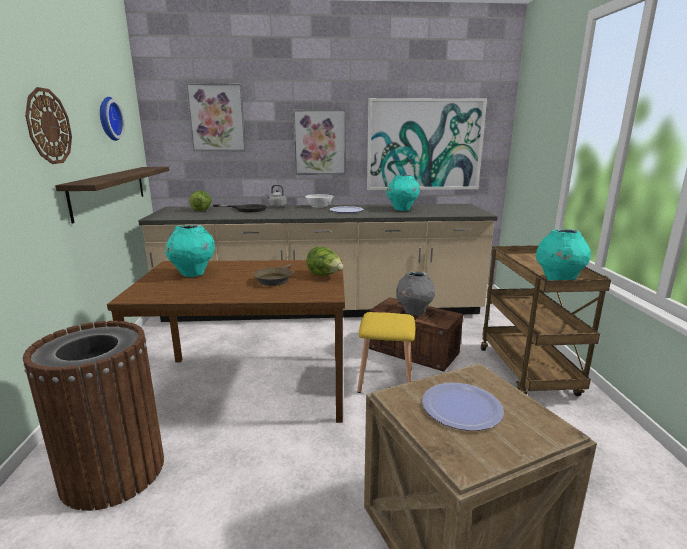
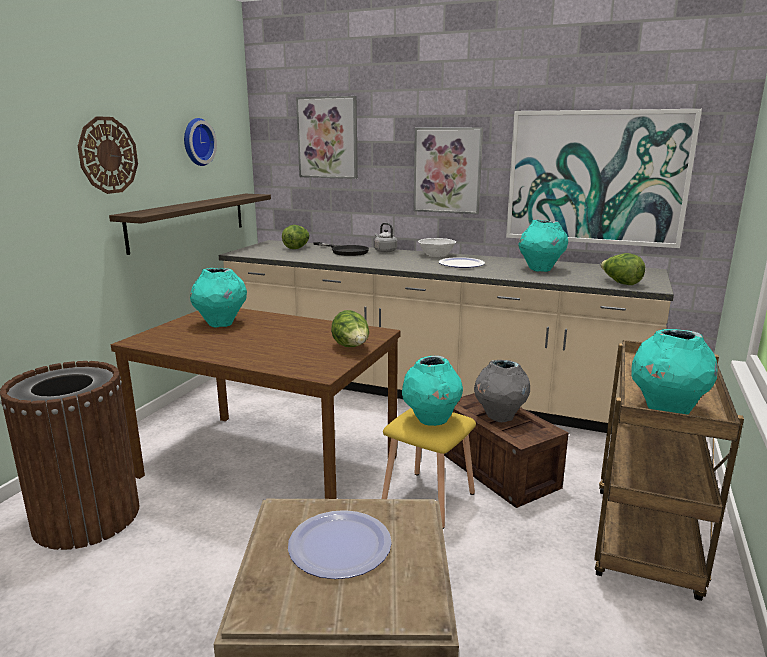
camera: 25 degrees right, 0 degrees up
(274, 279) = (291, 344): brown frying pan -> none
(390, 320) = (431, 420): none -> turquoise vase
(460, 213) = (620, 283): none -> lettuce

